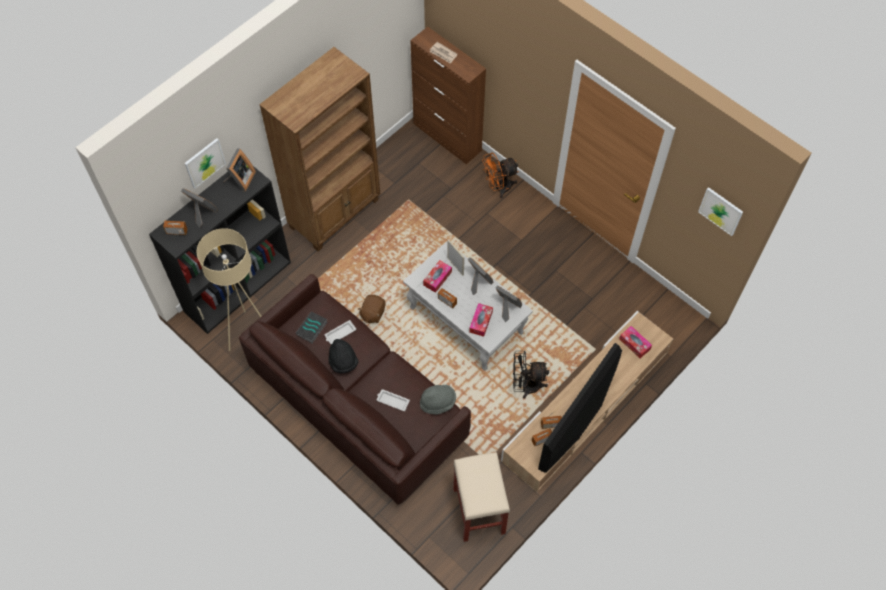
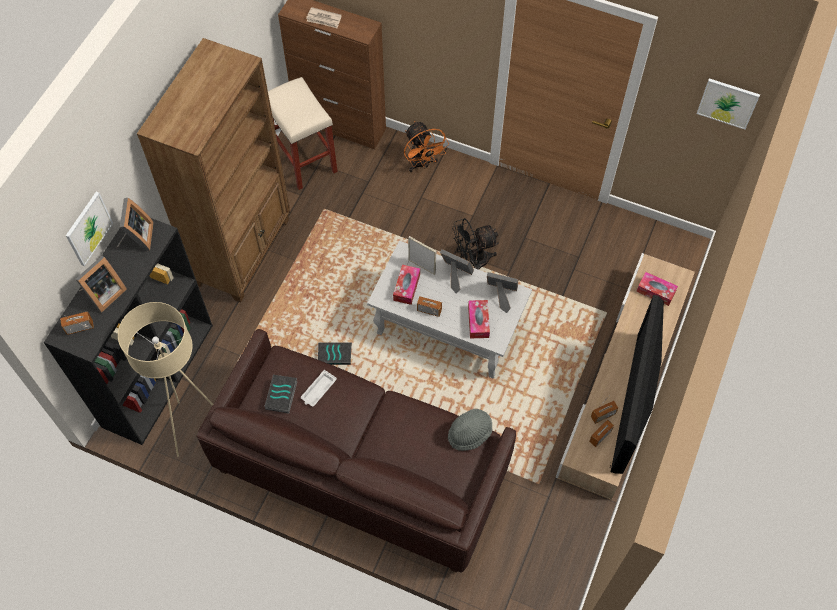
camera: 20 degrees left, 0 degrees up
(201, 213) = (103, 294): picture frame -> picture frame turned 120 degrees clockwise
(343, 361) = (336, 422): black hat -> none
(372, 313) = (335, 354): brown plush toy -> book
(392, 401) = (415, 450): white tray -> none
(479, 512) = (555, 546): beige stool -> beige stool (305, 161)
(498, 187) = (422, 164): orange fan -> orange fan turned 75 degrees counterclockwise
(526, 385) = (547, 380): black fan -> black fan (473, 261)

